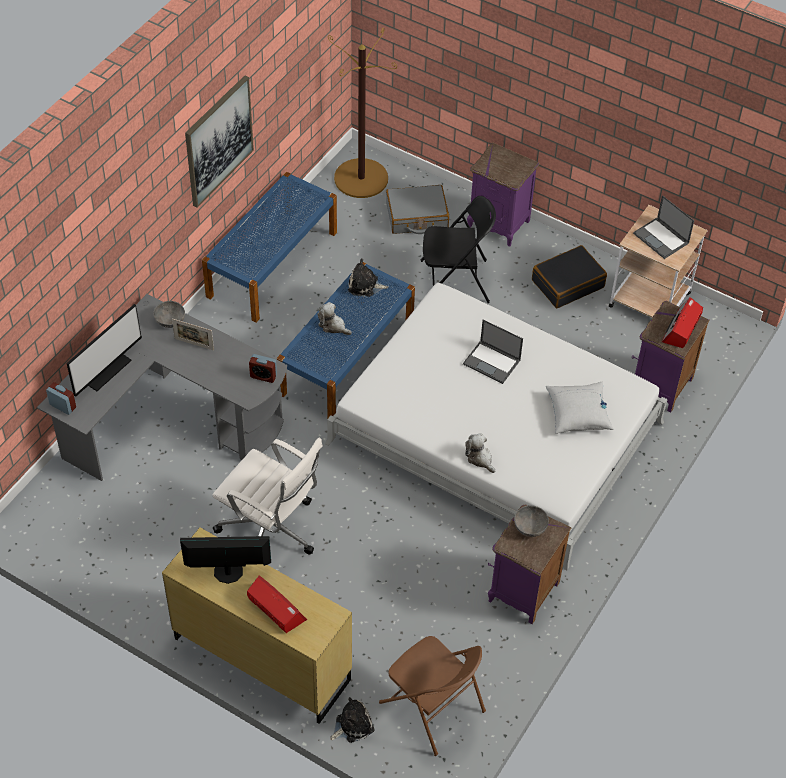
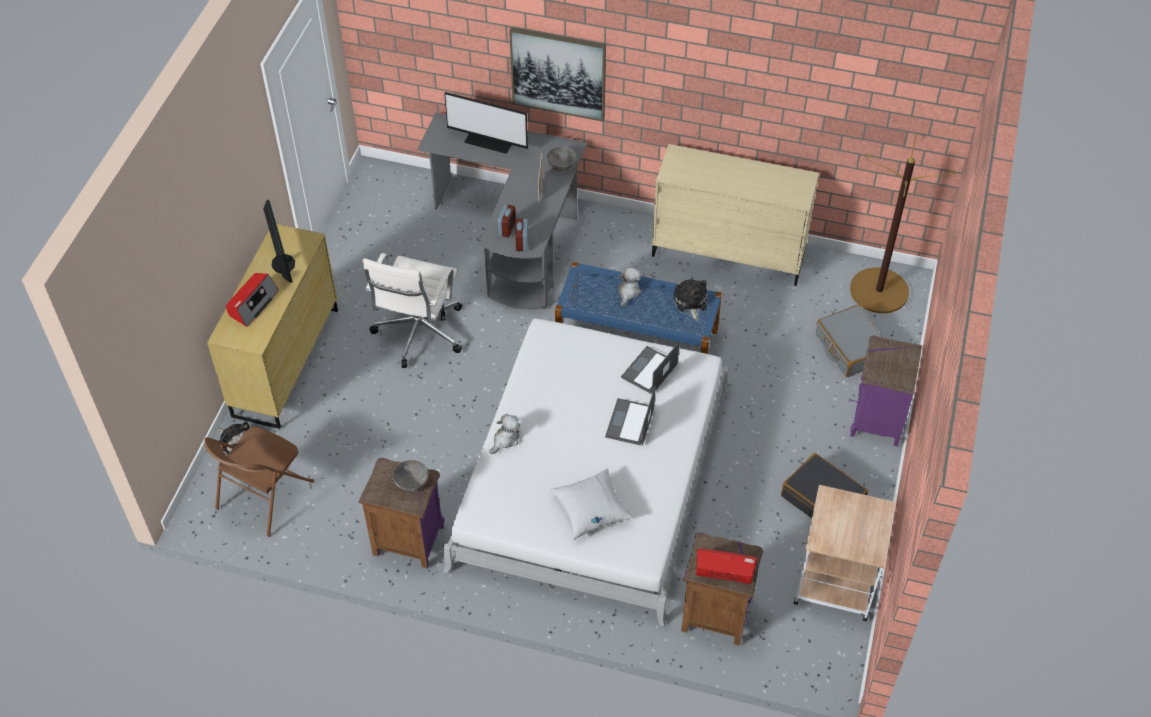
camera: 75 degrees right, 0 degrees up
(63, 406) = (441, 127): alarm clock -> alarm clock (507, 229)
(218, 141) = (722, 95): picture -> picture (558, 73)
(272, 264) = (729, 253): blue bench -> beige dresser
(454, 281) = (776, 399): black chair -> none
(661, 238) = (847, 523): laptop -> laptop (649, 371)

